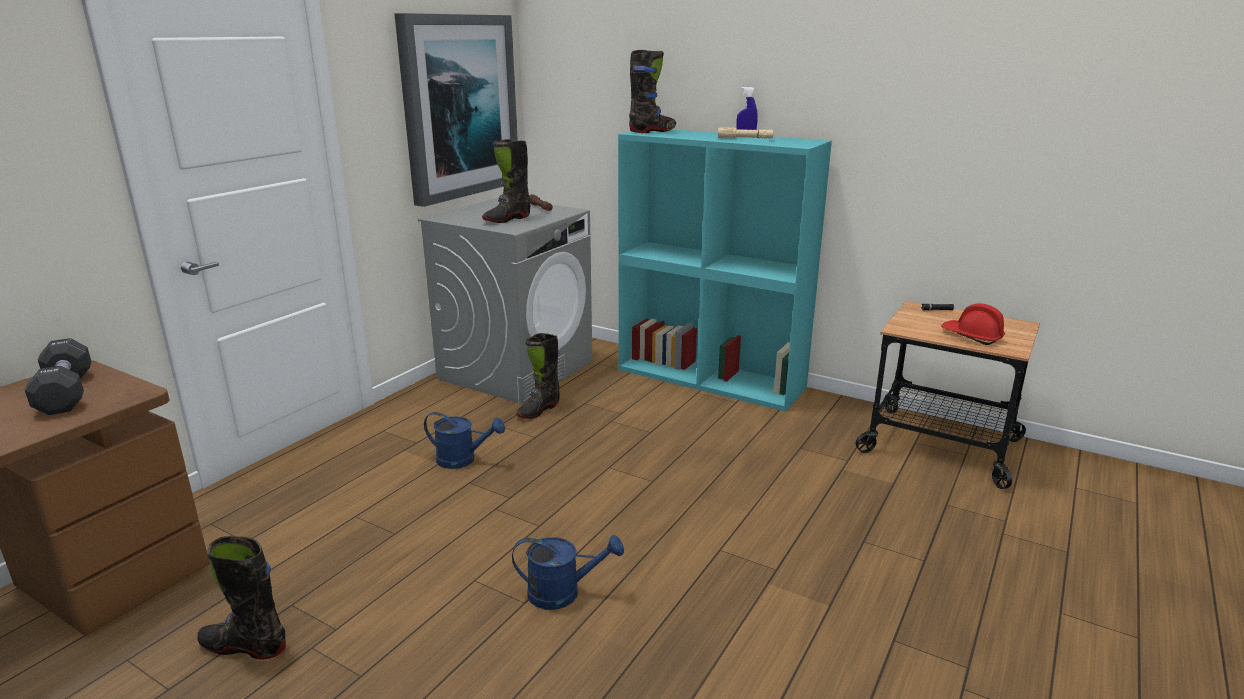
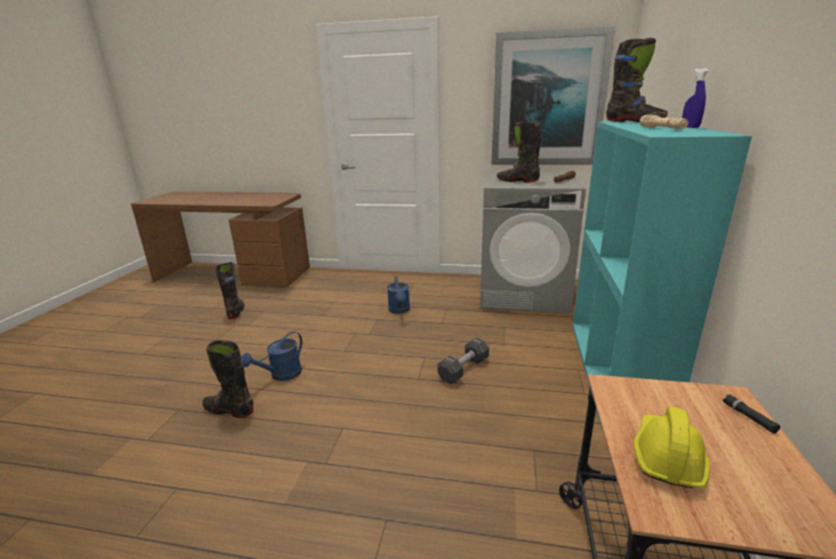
camera: 70 degrees right, 0 degrees up
(66, 393) = (267, 198): black dumbbell -> black dumbbell (463, 369)
(538, 410) = (477, 315): black boot -> black boot (229, 410)
(563, 593) = (281, 375): blue watering can -> blue watering can turned 60 degrees clockwise
(971, 336) = (666, 456): red hard hat -> yellow hard hat

